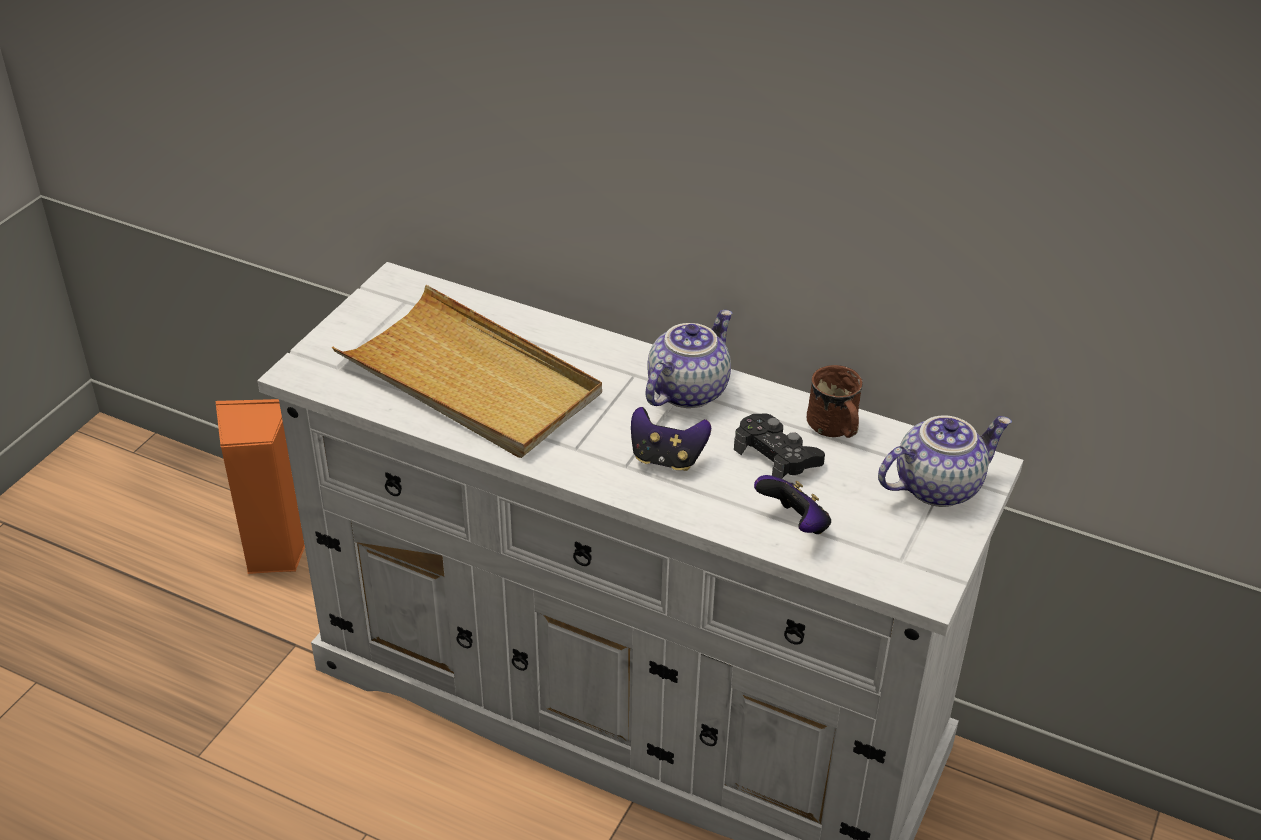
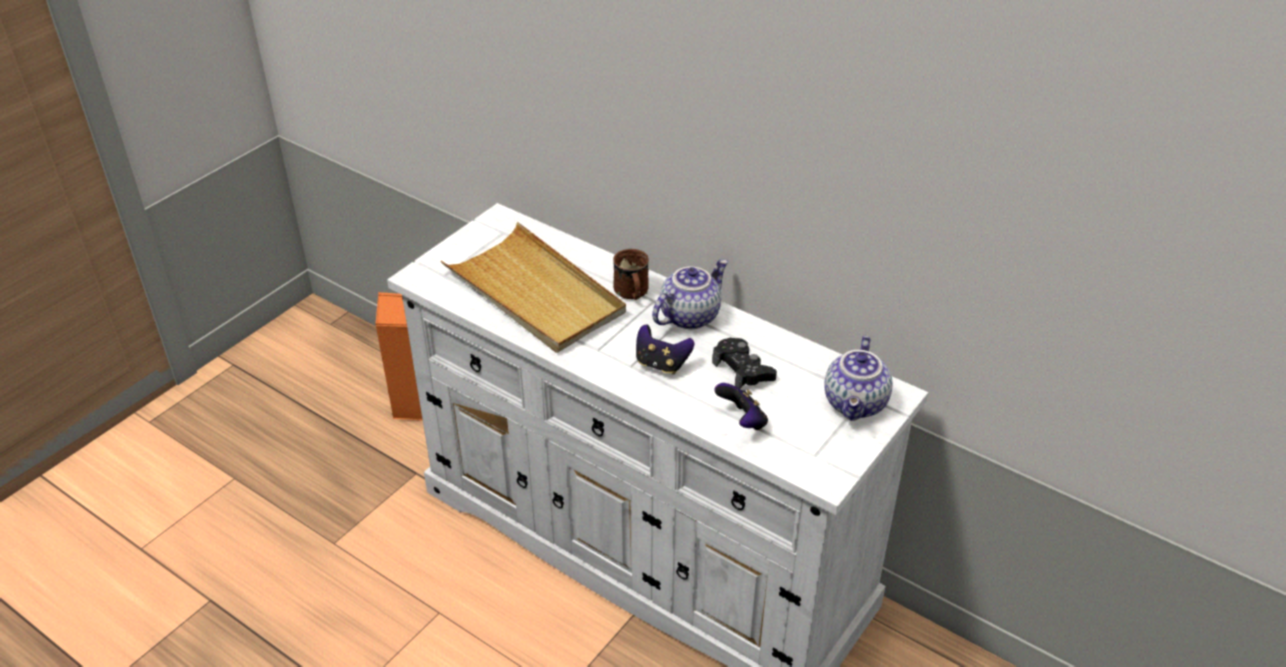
camera: 10 degrees right, 0 degrees up
(835, 429) = (791, 355): brown mug -> brown mug (631, 294)
(937, 485) = (857, 404): teapot -> teapot turned 120 degrees clockwise

